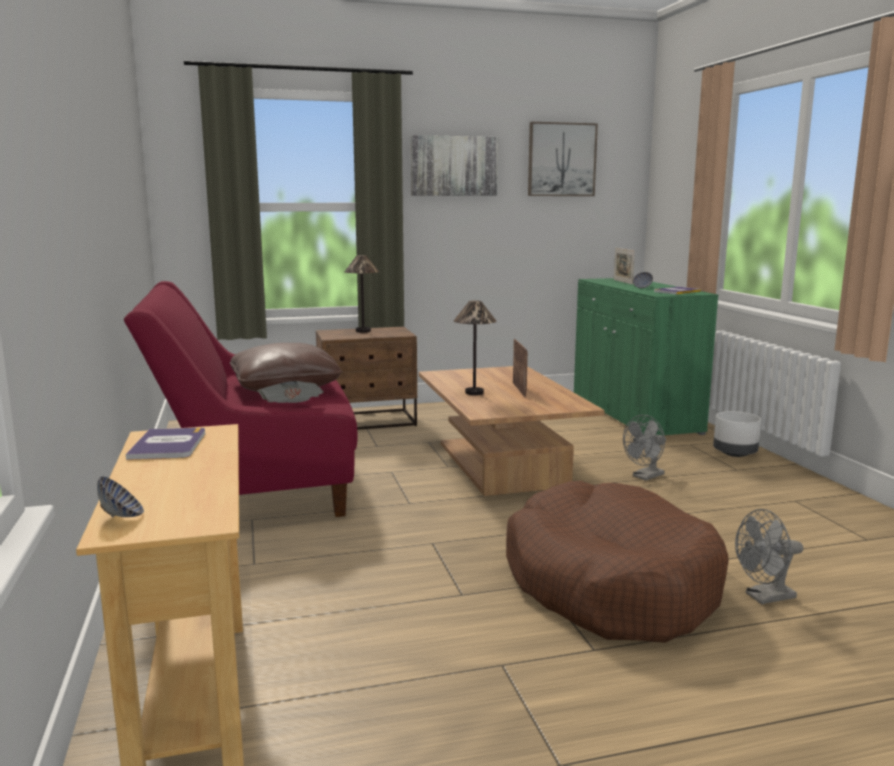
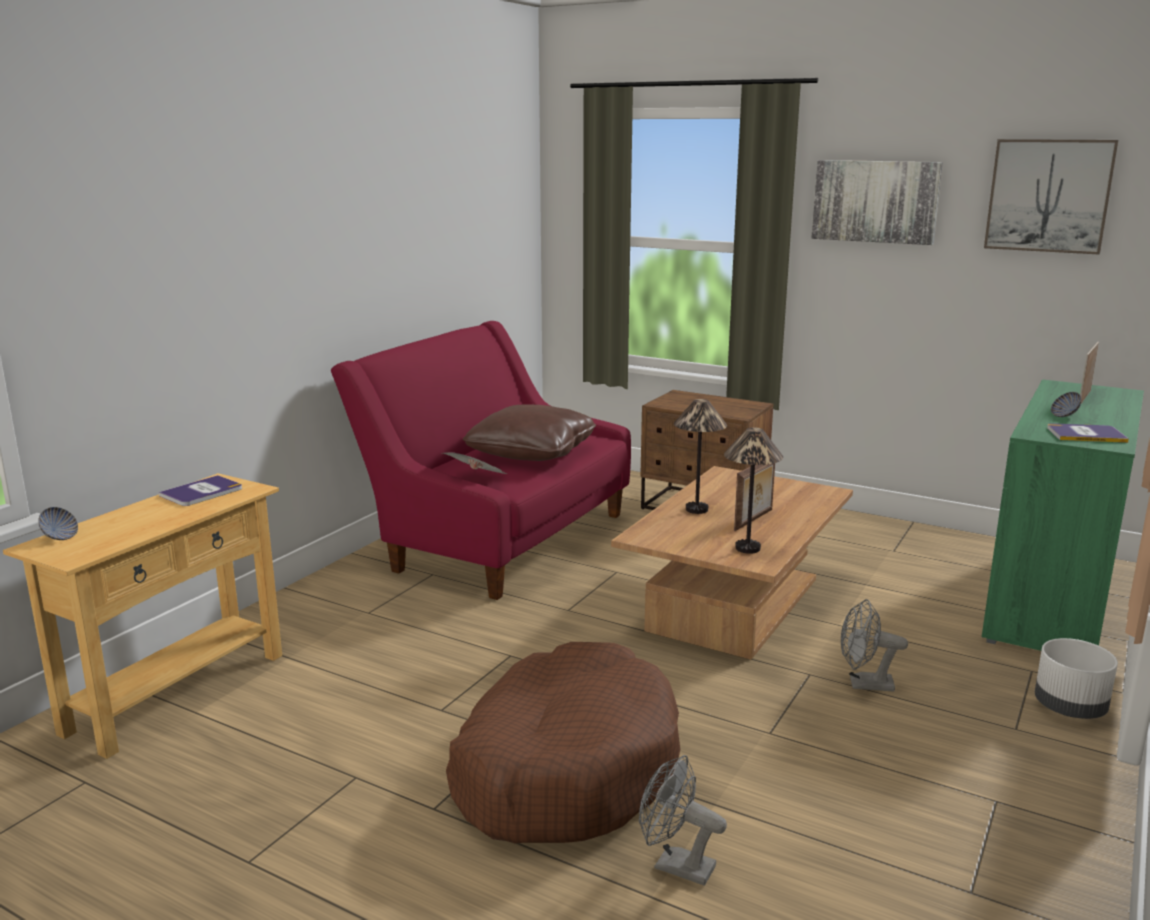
camera: 45 degrees right, 5 degrees up
(363, 331) = (712, 401): table lamp -> table lamp (748, 548)

